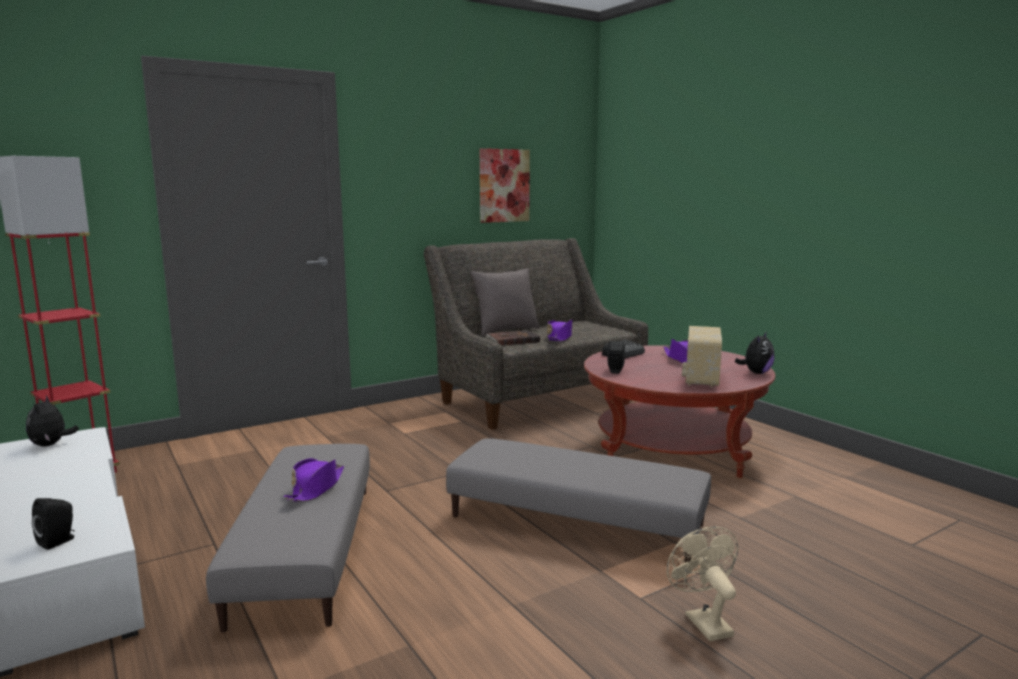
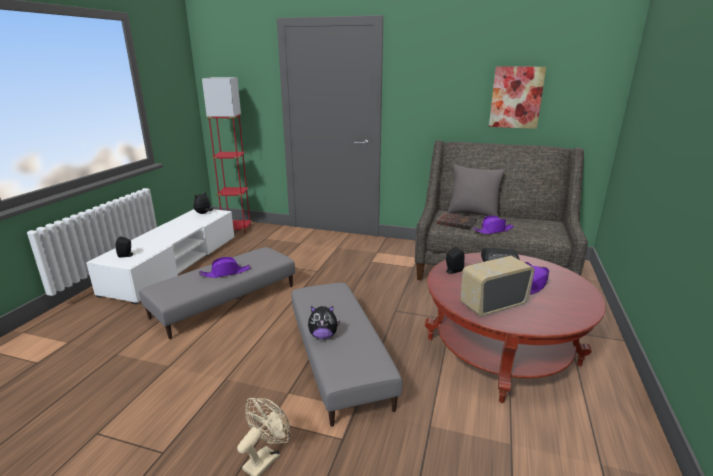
camera: 50 degrees right, 10 degrees up
(756, 373) = (561, 322): plush toy -> plush toy (323, 336)

